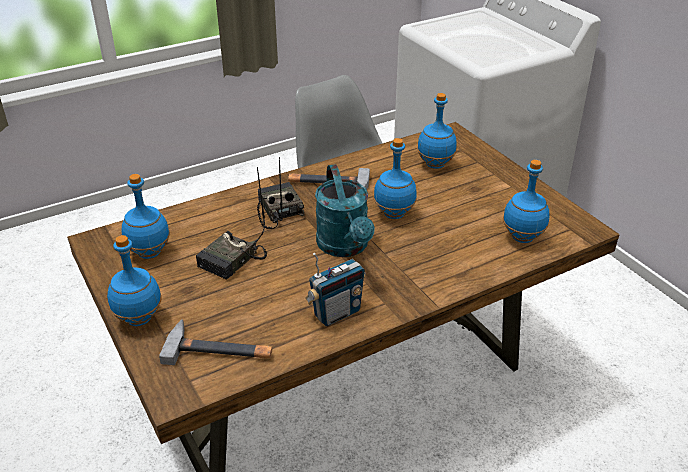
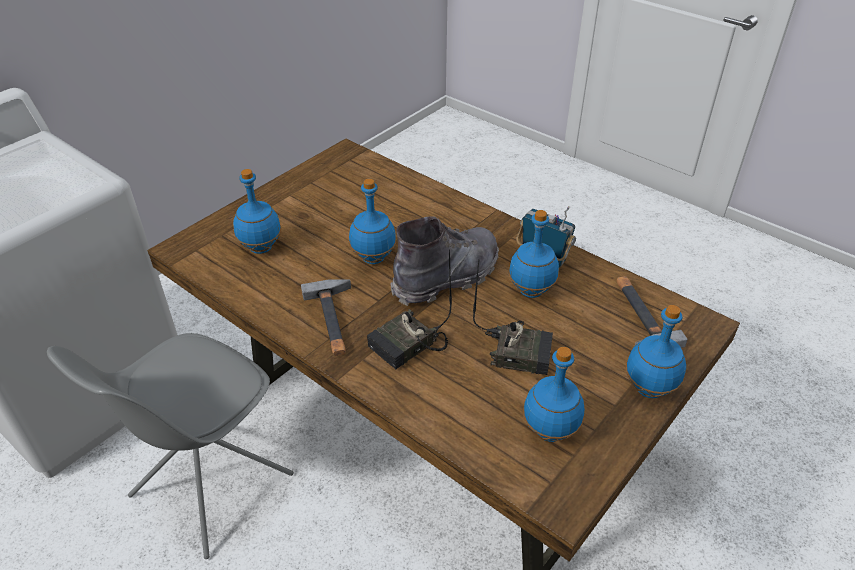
camera: 110 degrees left, 5 degrees up
(345, 247) = (447, 277): turquoise watering can -> grey boot
(523, 238) = (375, 180): blue bottle -> blue bottle (531, 290)

